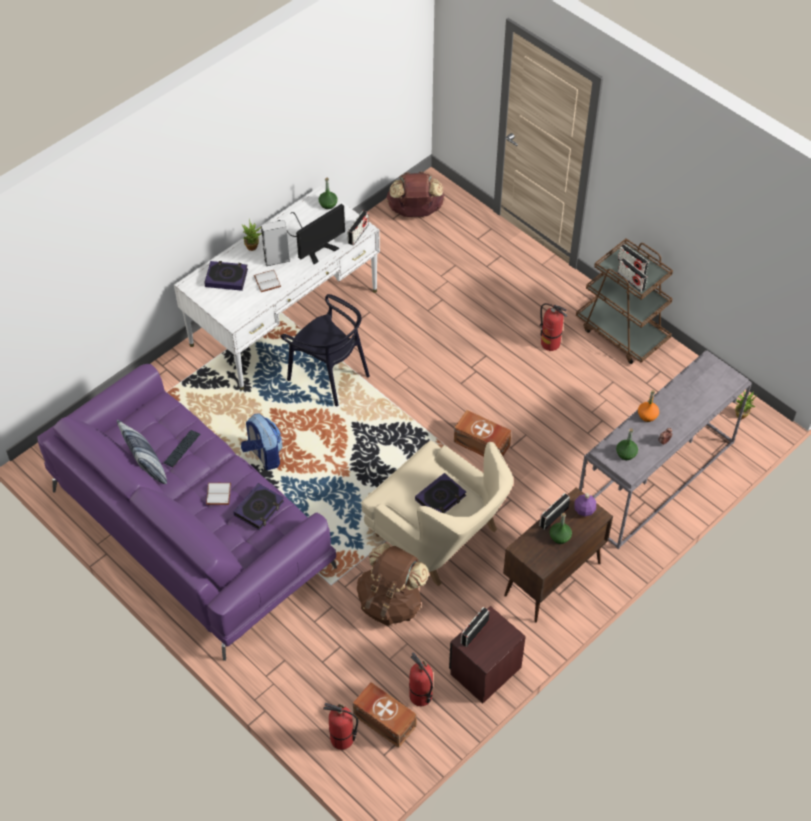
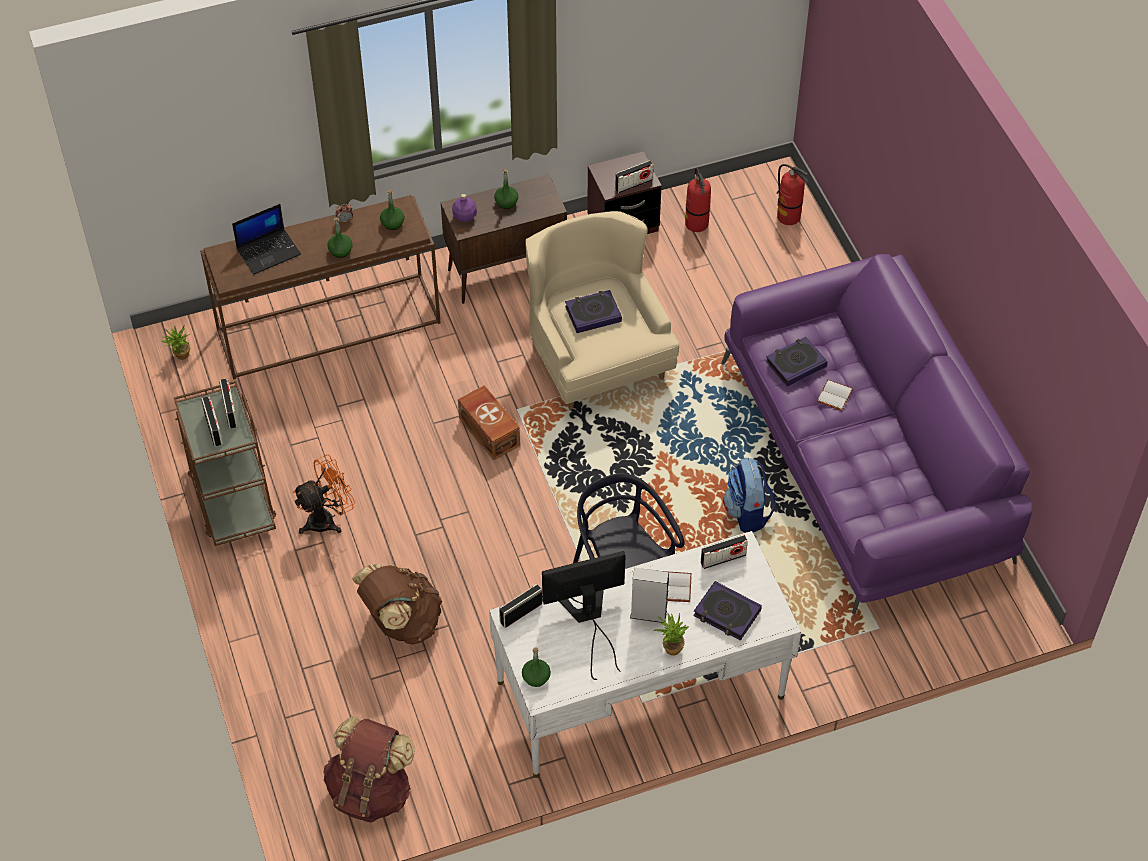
camera: 155 degrees left, 0 degrees up
(146, 467) = (906, 456): pillow -> none
(182, 449) = (858, 461): keyboard -> none
(384, 719) = (740, 218): brown storage box -> none
(391, 602) = (681, 311): brown backpack -> brown backpack (401, 622)
(550, 343) = (327, 519): fire extinguisher -> orange fan
(553, 517) = (499, 221): radio -> radio (723, 559)
(647, 415) = (340, 251): orange bottle -> green bottle
(655, 479) = (329, 325): grey console table -> brown console table
(699, 395) = (269, 251): none -> laptop

